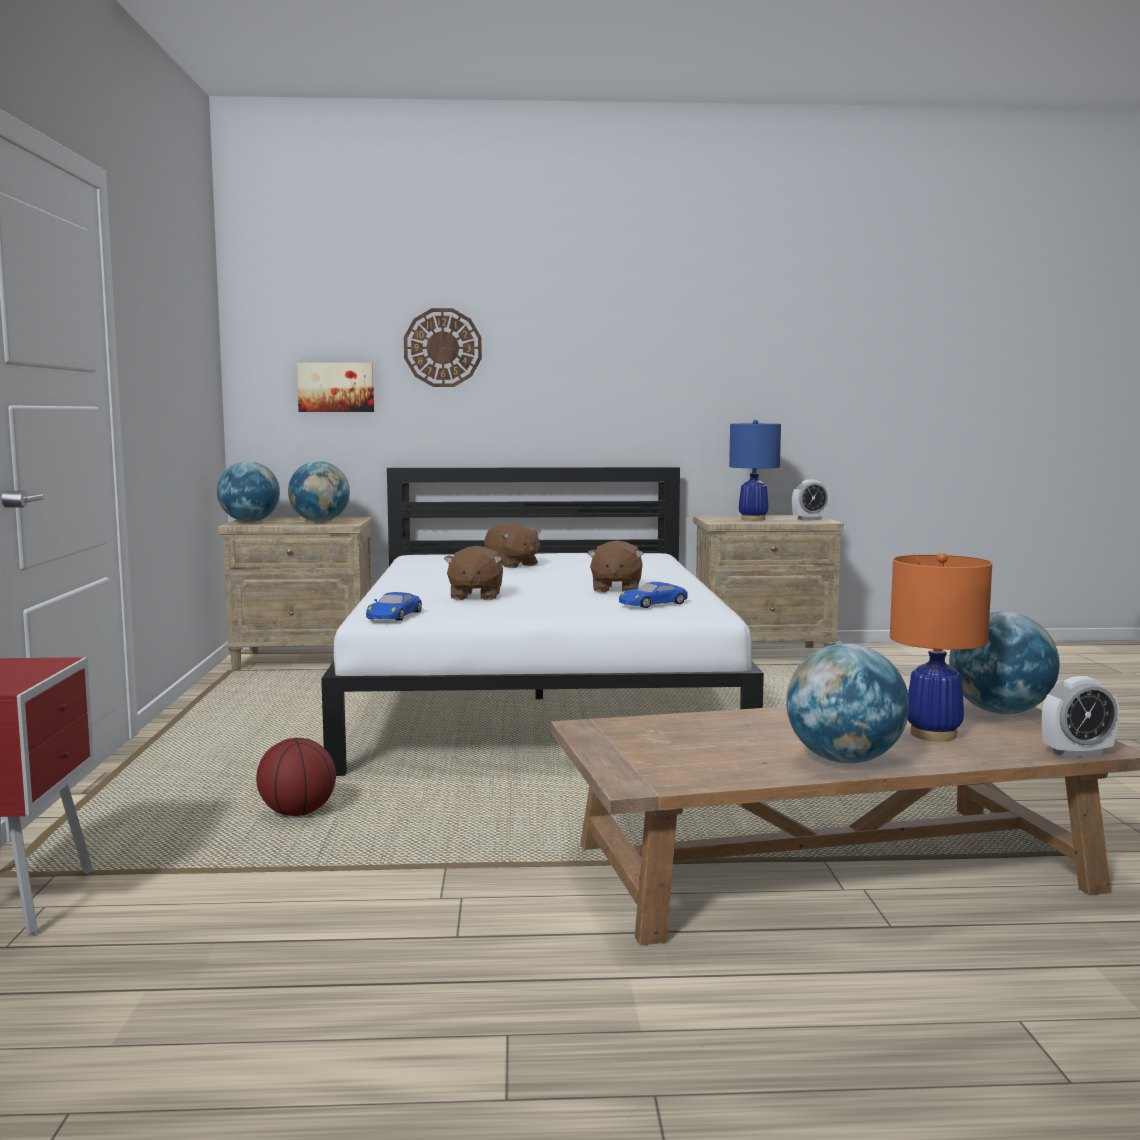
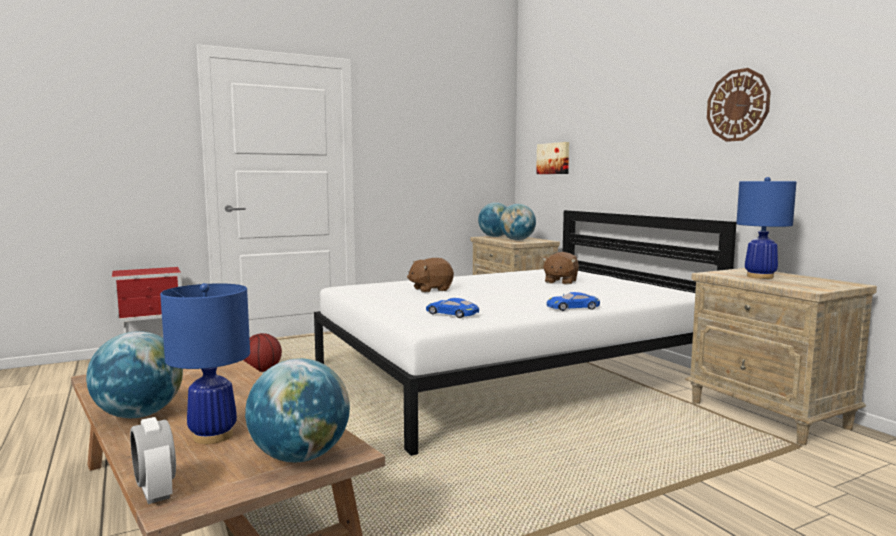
camera: 65 degrees right, 0 degrees up
(394, 615) = (352, 287): blue toy car -> blue toy car (572, 307)
(442, 347) = (601, 128): wall clock -> wall clock (738, 105)
(615, 589) = (501, 304): brown plush toy -> none
(809, 519) = (814, 285): alarm clock -> none
(933, 734) = (212, 436): orange table lamp -> blue table lamp

